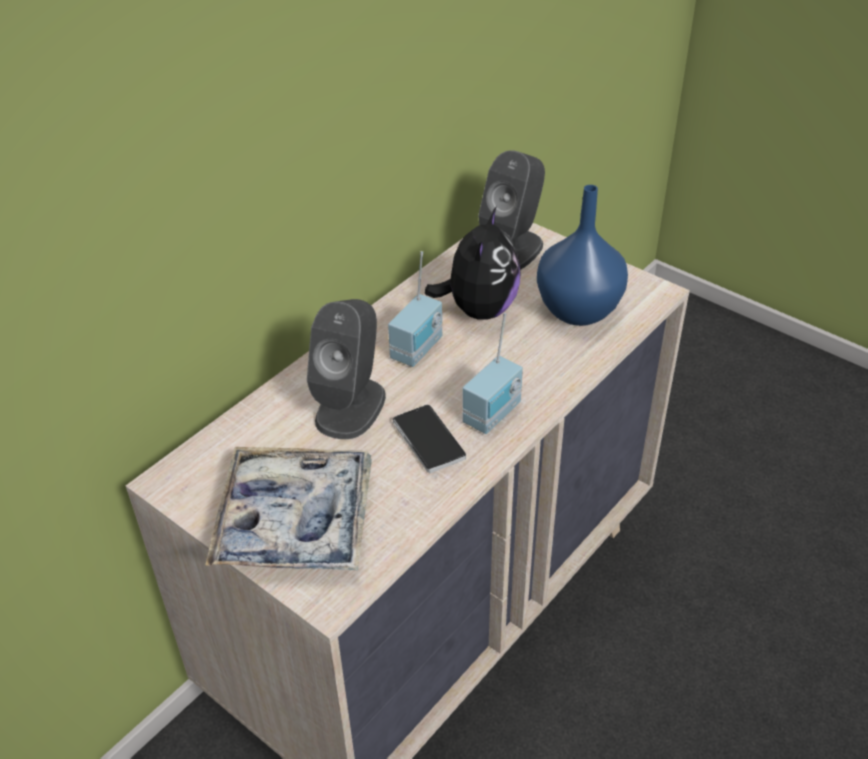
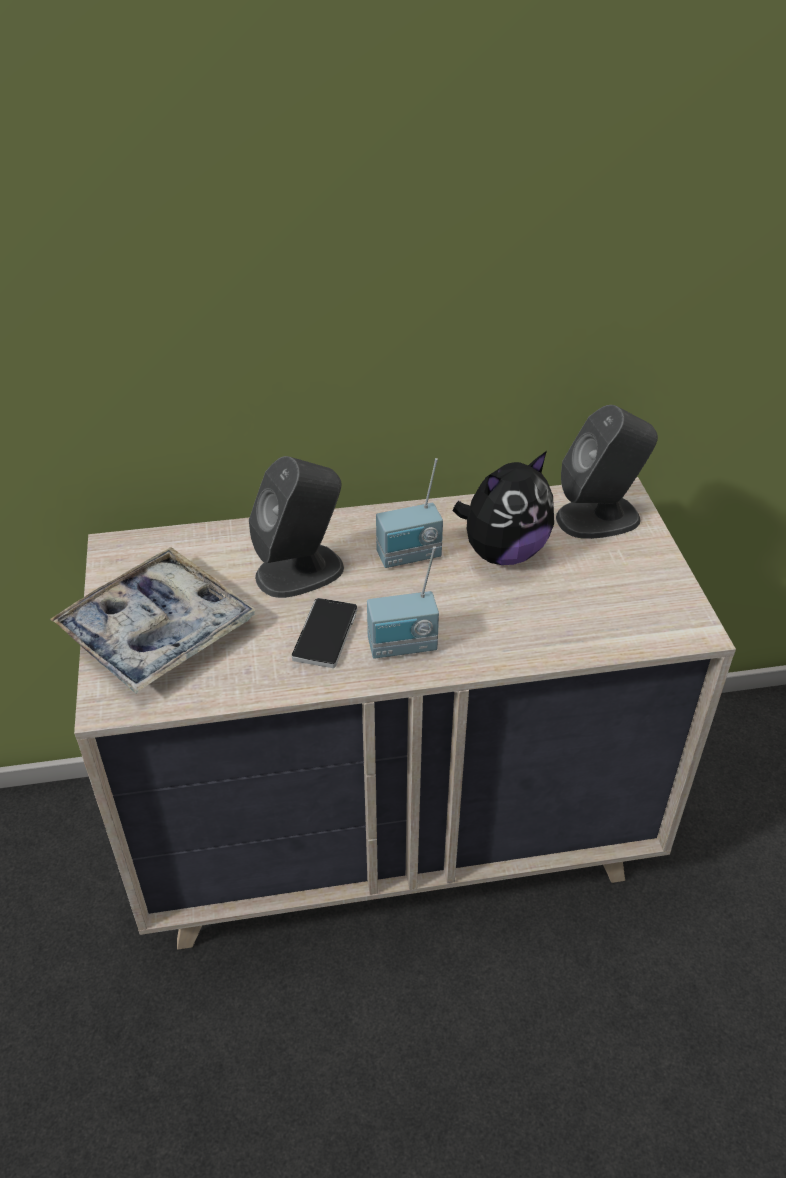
camera: 40 degrees right, 0 degrees up
(579, 309) = (595, 603): blue vase -> none

